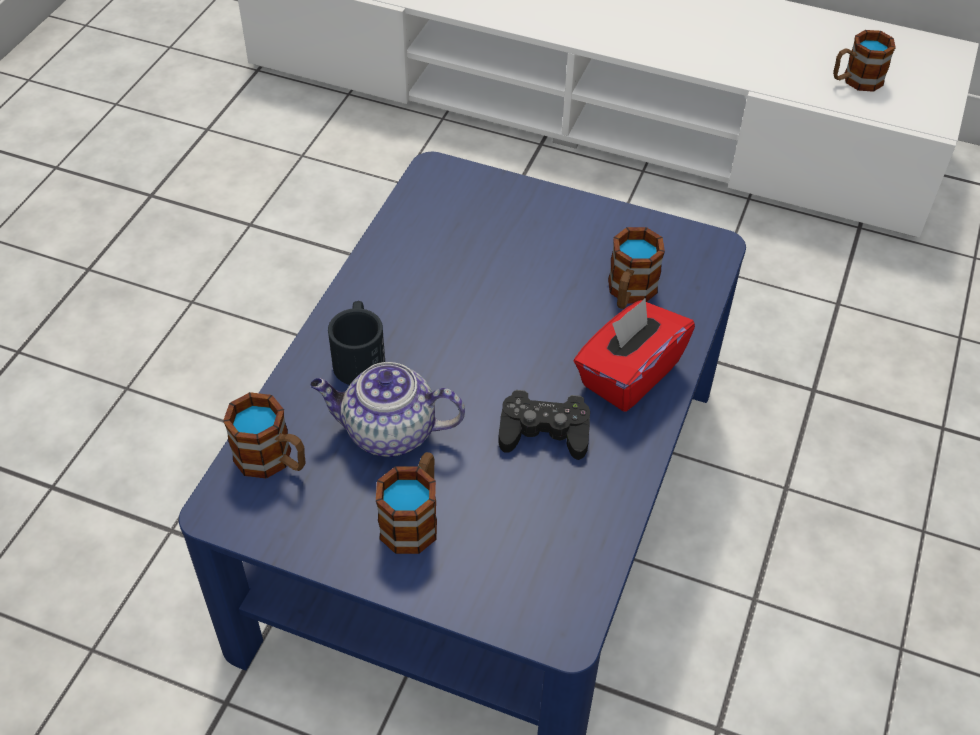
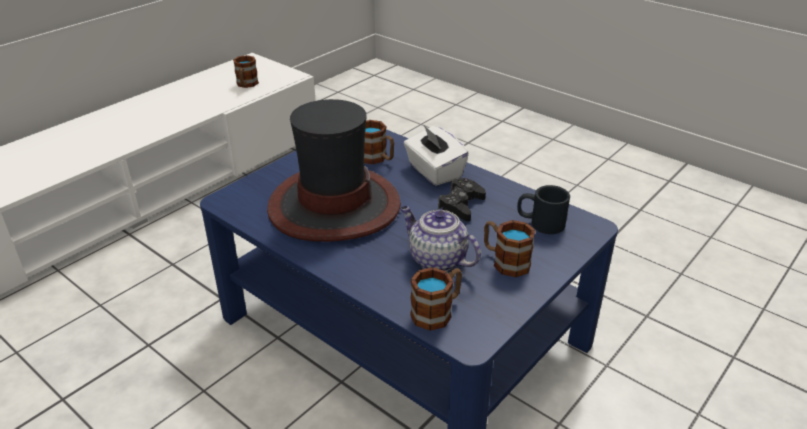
camera: 70 degrees left, 15 degrees down
(359, 356) = (367, 260): black mug -> black mug (540, 223)
(388, 432) = (436, 259): teapot -> teapot turned 105 degrees clockwise
(472, 283) = (333, 206): none -> hat
(628, 374) = (434, 171): red tissue box -> white tissue box

